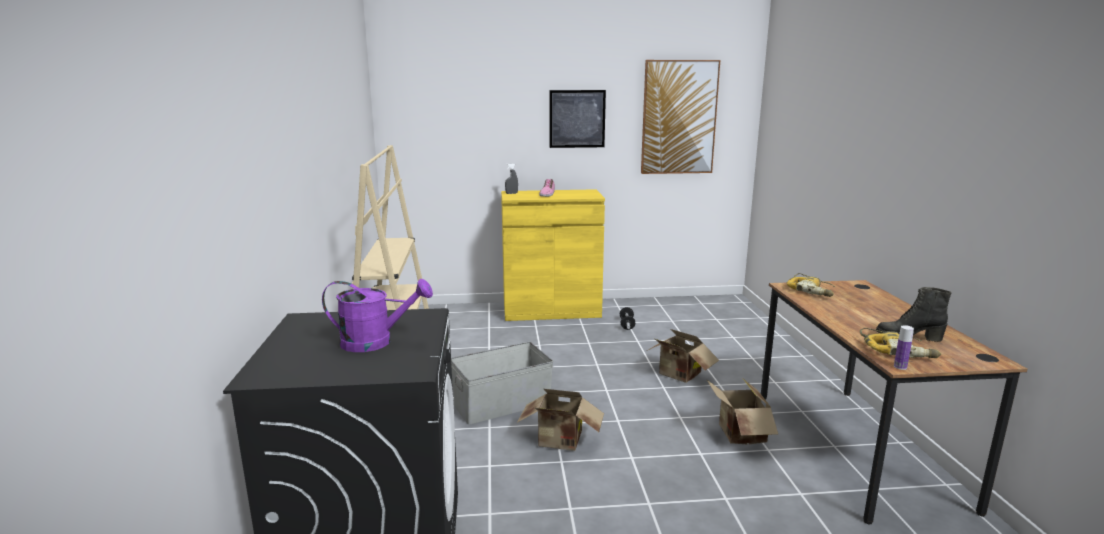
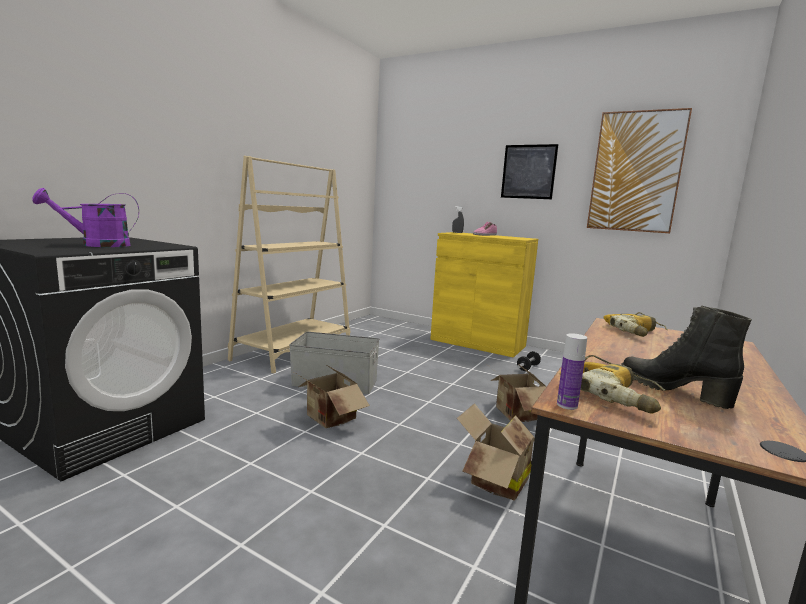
camera: 35 degrees right, 5 degrees down
(376, 342) = (97, 245): purple watering can -> purple watering can turned 120 degrees clockwise

